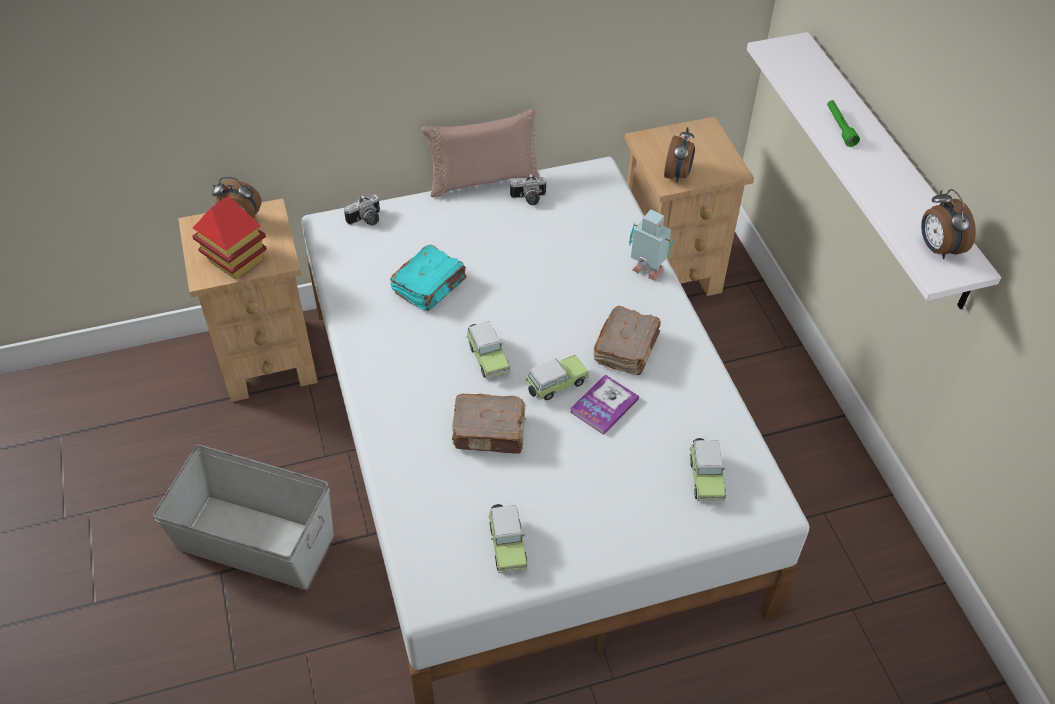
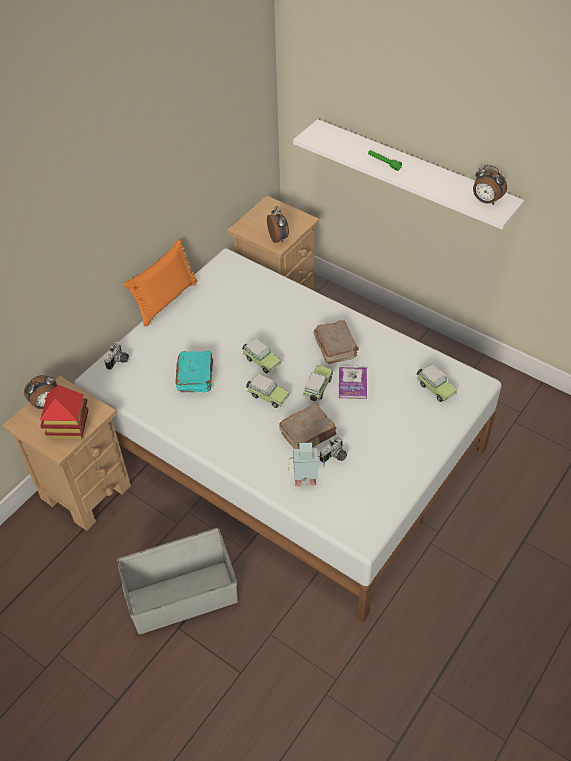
camera: 35 degrees left, 0 degrees up
(483, 180) = (165, 300): beige pillow -> orange pillow
(507, 544) = (373, 484): toy car -> toy car (261, 361)
(529, 199) = (203, 296): camera -> camera (335, 456)
(647, 273) = (307, 301): toy robot -> toy robot (306, 482)

